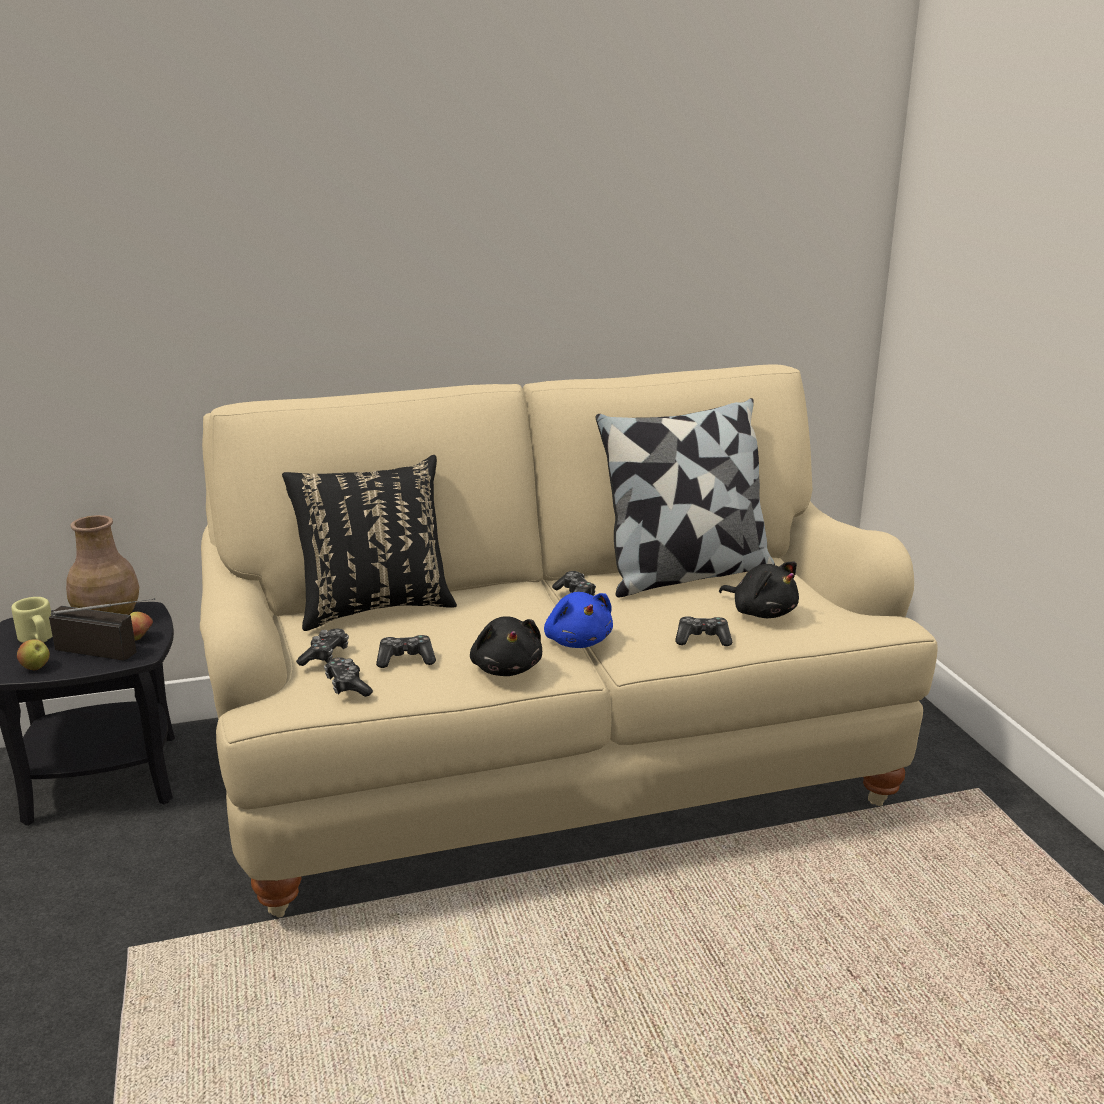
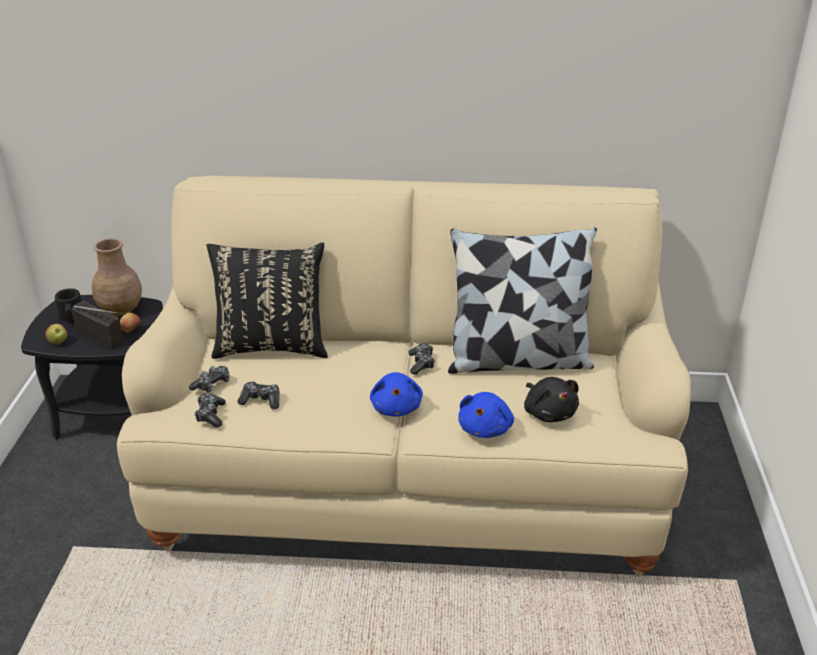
camera: 20 degrees right, 10 degrees up
(38, 638) = (71, 318): beige mug -> black mug
(506, 668) = (327, 423): black plush toy -> none
(702, 639) = (486, 428): game controller -> blue plush toy

